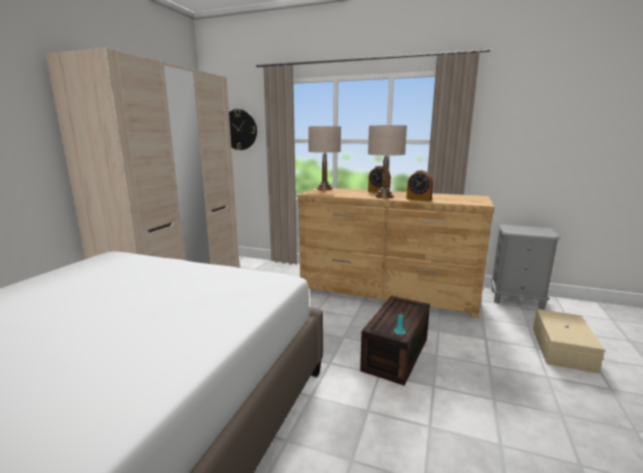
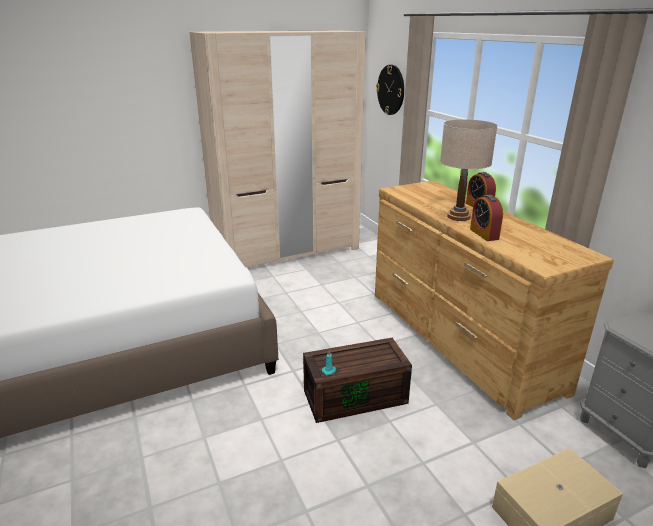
camera: 45 degrees right, 10 degrees up
(324, 189) = (430, 185): beige table lamp -> none

